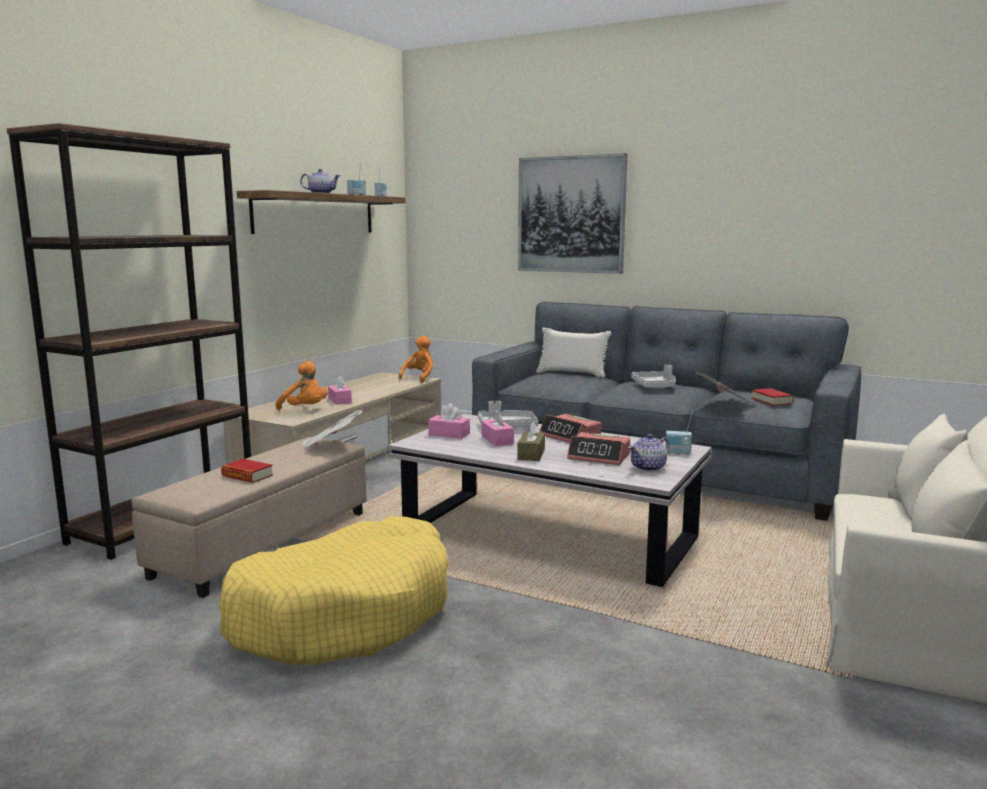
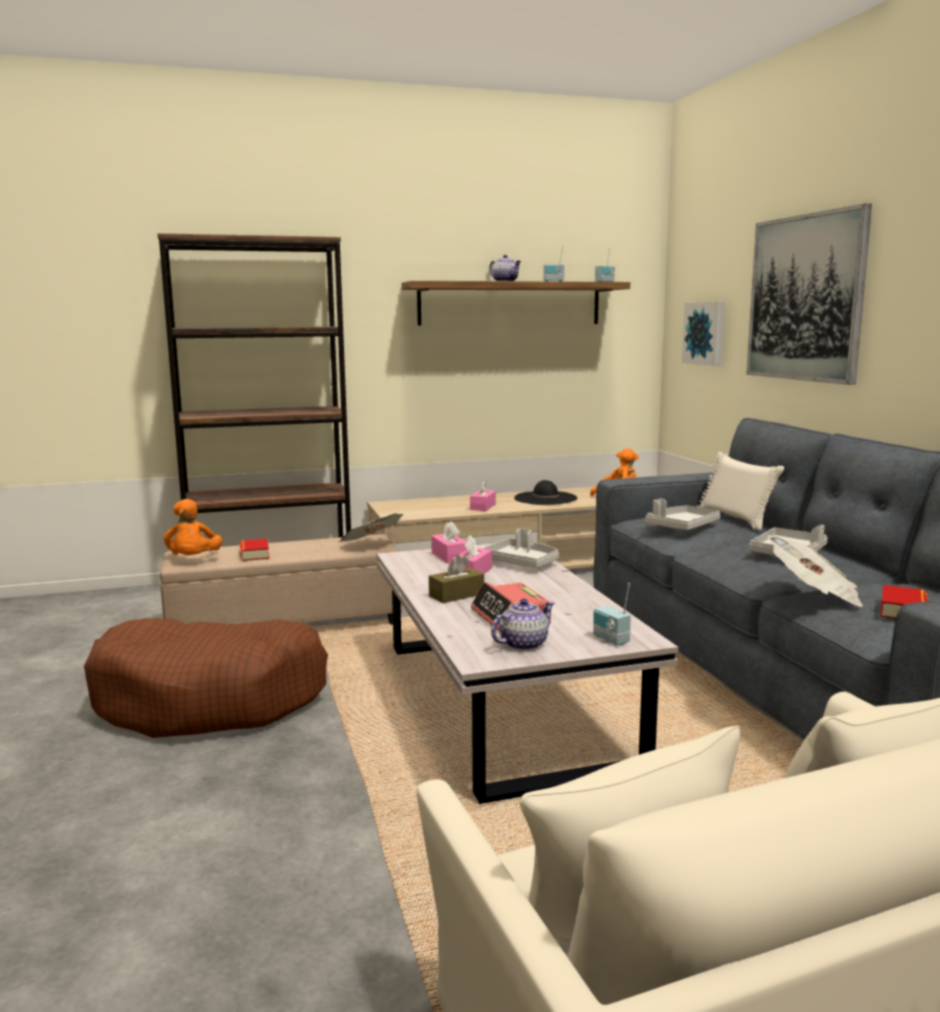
camera: 45 degrees right, 0 degrees up
(305, 409) = (433, 509): orange plush toy -> orange plush toy (194, 560)
(344, 614) = (211, 699): yellow dog bed -> brown dog bed
(369, 386) = (545, 498): none -> black hat
(463, 239) = (705, 333): none -> picture
(562, 383) = (682, 527): none -> grey tray
(570, 436) = (551, 589): alarm clock -> none
(648, 467) = (522, 644): teapot -> teapot turned 135 degrees clockwise

